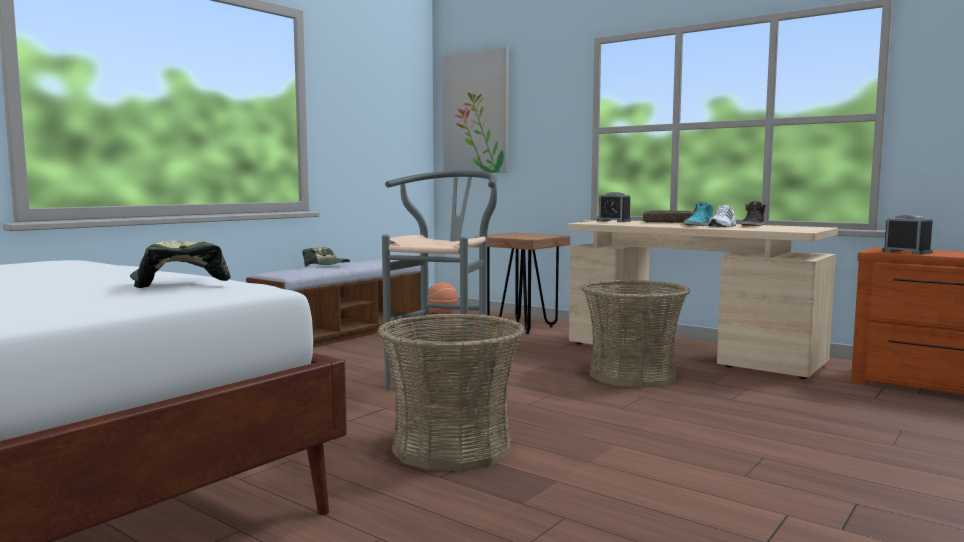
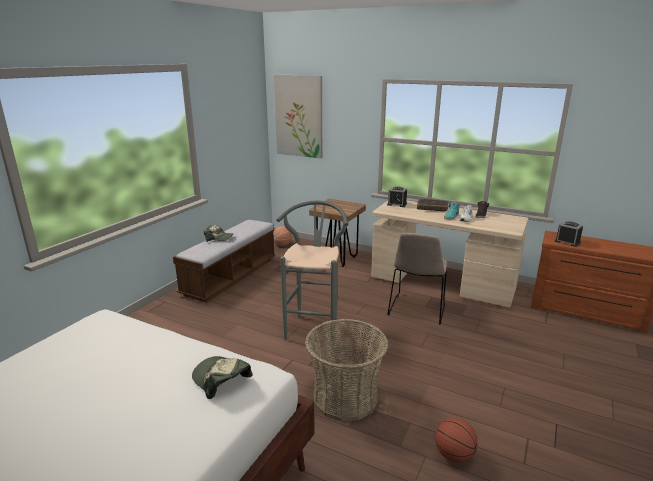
camera: 10 degrees left, 15 degrees up
(622, 521) = (454, 455): none -> basketball
(632, 375) = (416, 310): basket -> beige chair

